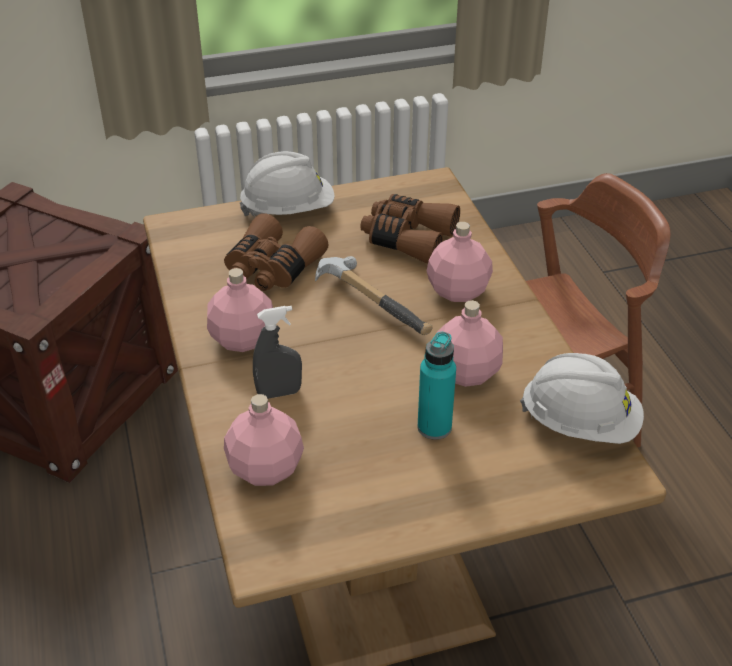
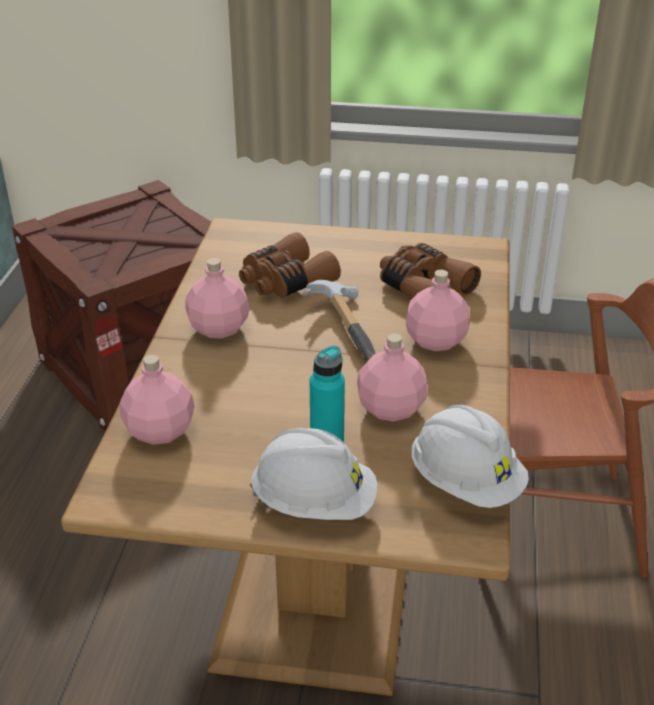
camera: 25 degrees right, 5 degrees down
(279, 393) = (216, 377): grey spray bottle -> none
(288, 210) = (334, 240): white hard hat -> white hard hat (314, 503)

